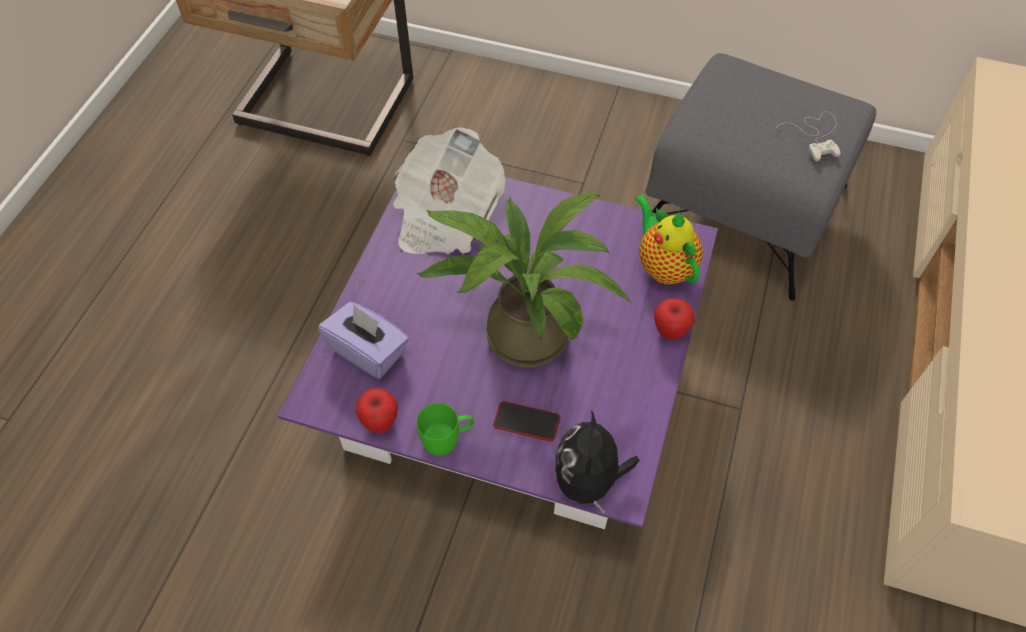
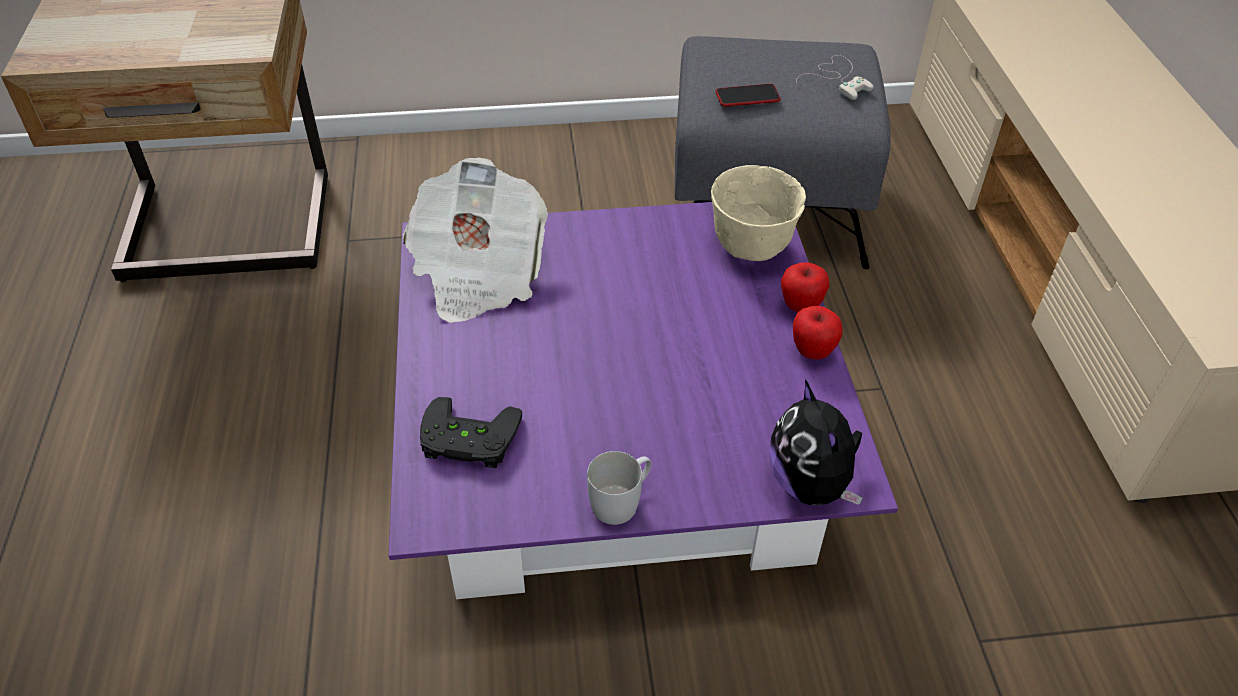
camera: 25 degrees left, 10 degrees down
(368, 351) = (467, 442): purple tissue box -> black game controller
(380, 422) = (528, 514): apple -> apple (812, 351)
(447, 438) = (622, 501): green mug -> white mug
(519, 329) = (635, 358): potted plant -> none
(526, 422) = (703, 449): phone -> phone (747, 96)
(663, 266) = (753, 247): teapot -> beige bowl

